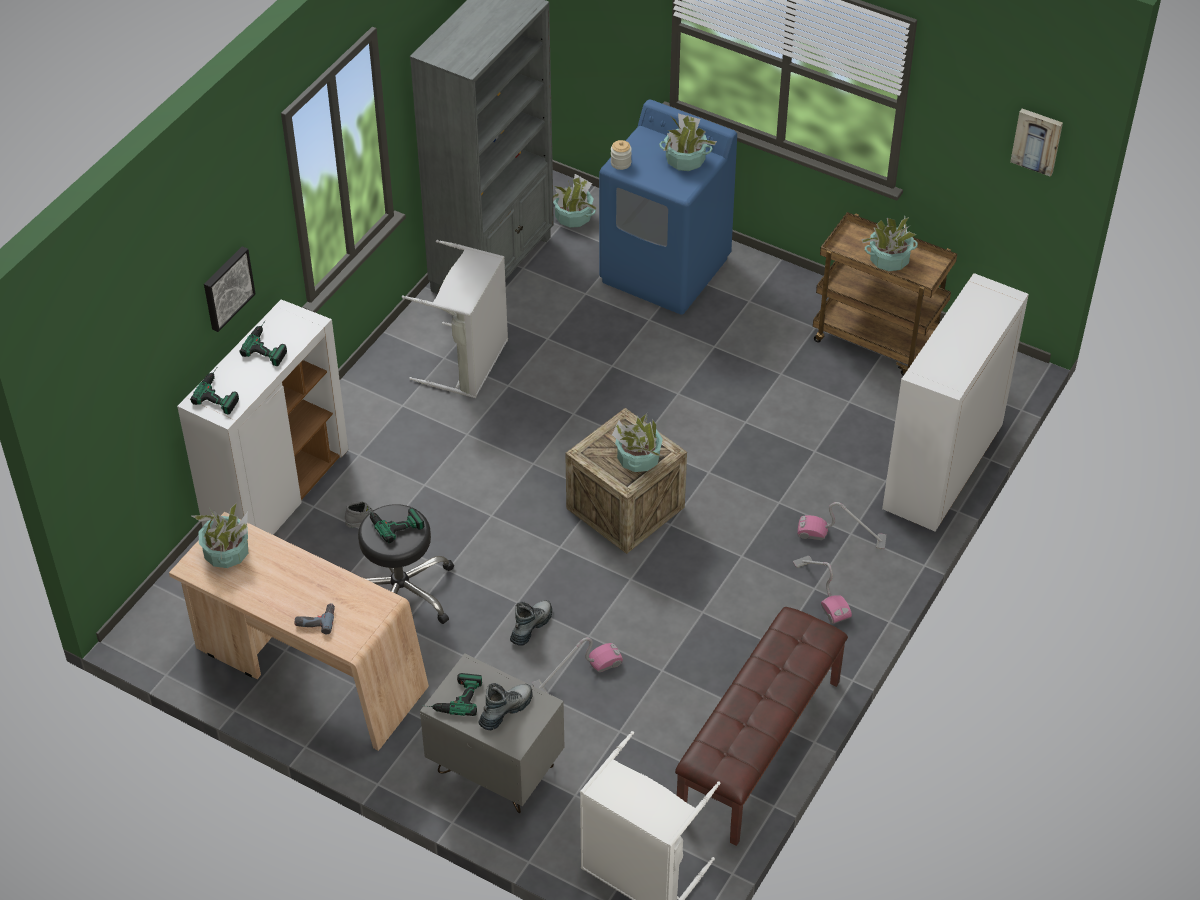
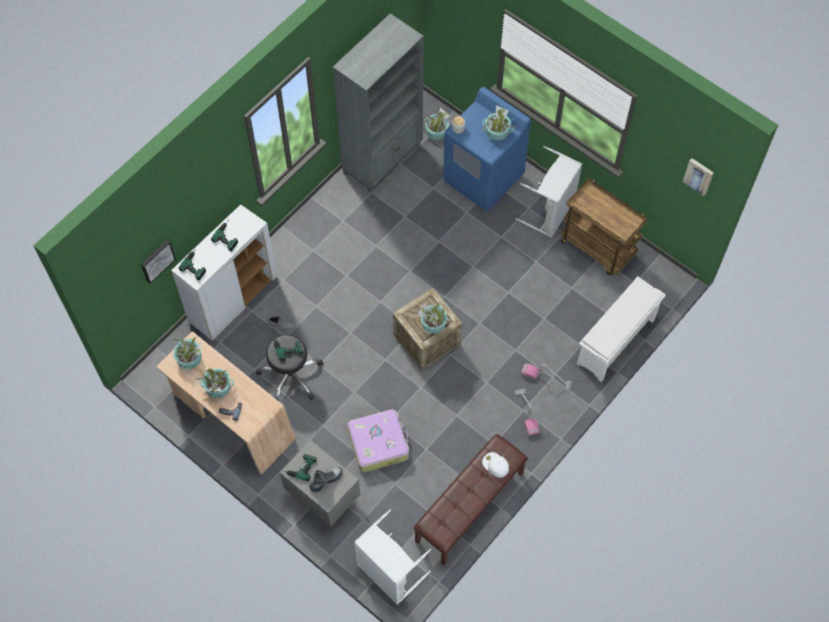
camera: 10 degrees right, 15 degrees up
(227, 287) = (205, 206): picture -> picture (157, 260)
(469, 363) = (356, 227): grey laundry basket -> grey laundry basket (551, 213)
(531, 626) = (359, 409): boot -> none
(577, 673) = (379, 443): vacuum cleaner -> suitcase
(795, 651) = (495, 465): none -> white cap
(889, 259) = (606, 214): potted plant -> potted plant (218, 387)
(943, 469) = (615, 343): white cabinet -> white shoe rack

